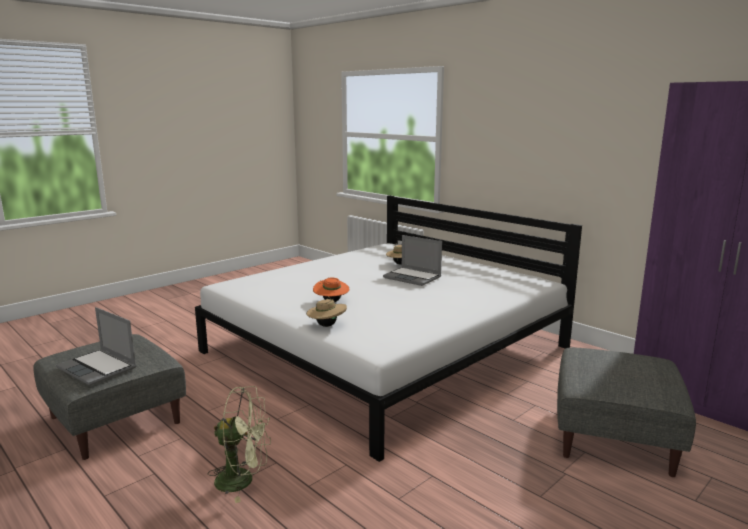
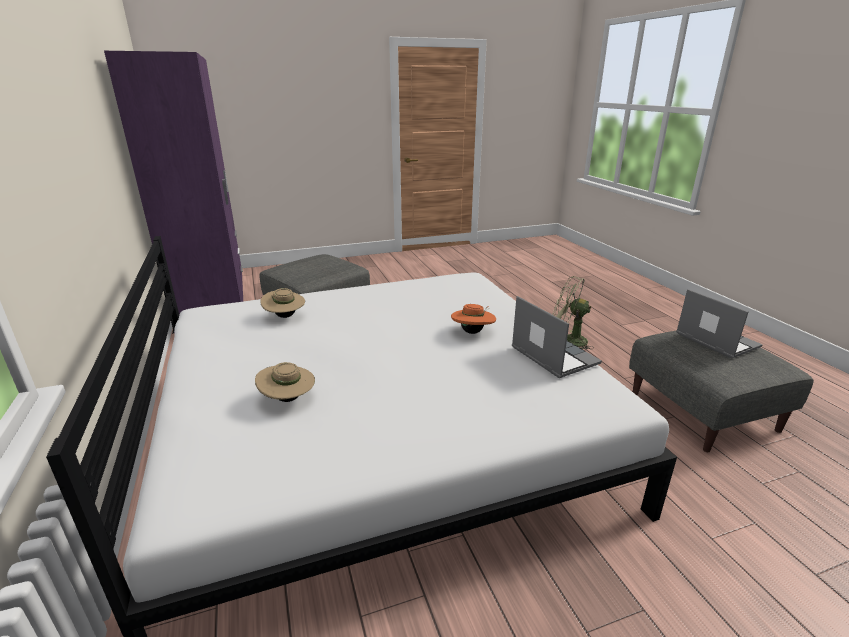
camera: 155 degrees left, 10 degrees up
(326, 325) = (496, 303): beige hat -> beige hat (285, 316)
(413, 277) = (329, 349): laptop -> laptop (552, 356)

